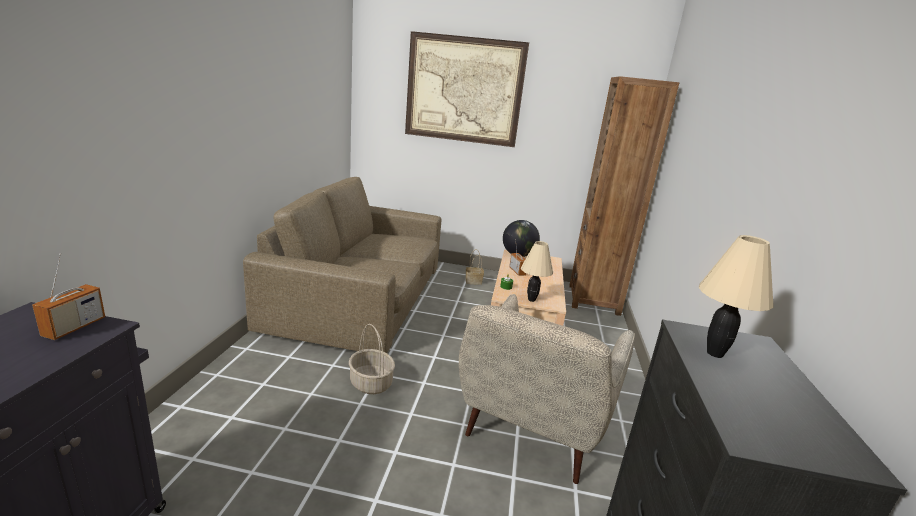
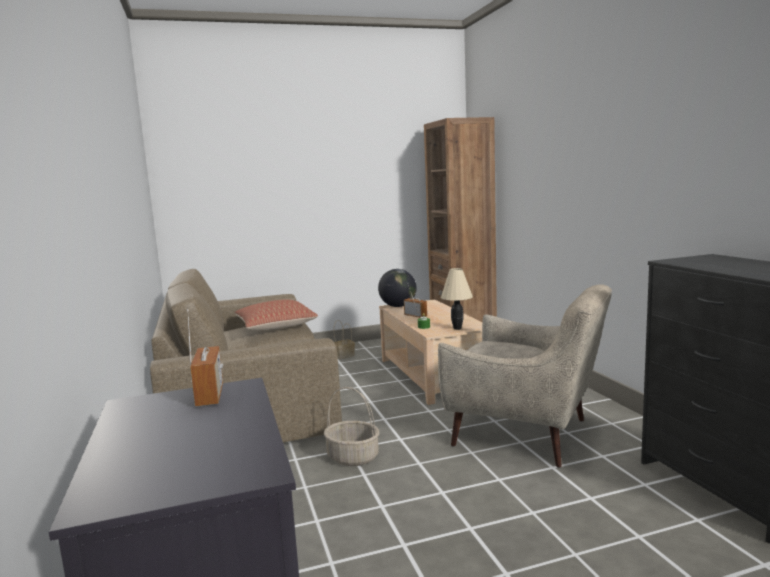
camera: 25 degrees left, 10 degrees down
(403, 243) = (275, 326): none -> pillow
(464, 90) = (283, 157): picture -> none
(532, 430) = (528, 434): beige armchair -> beige armchair turned 60 degrees counterclockwise
(715, 353) = (705, 263): beige table lamp -> none

